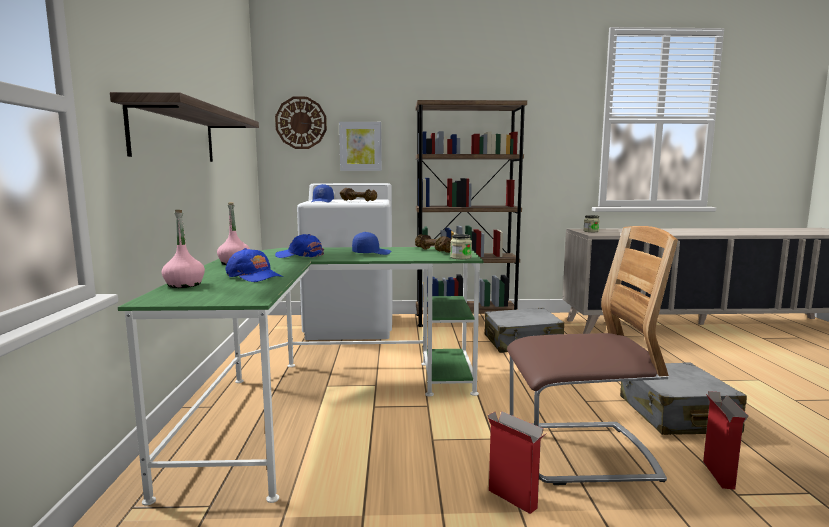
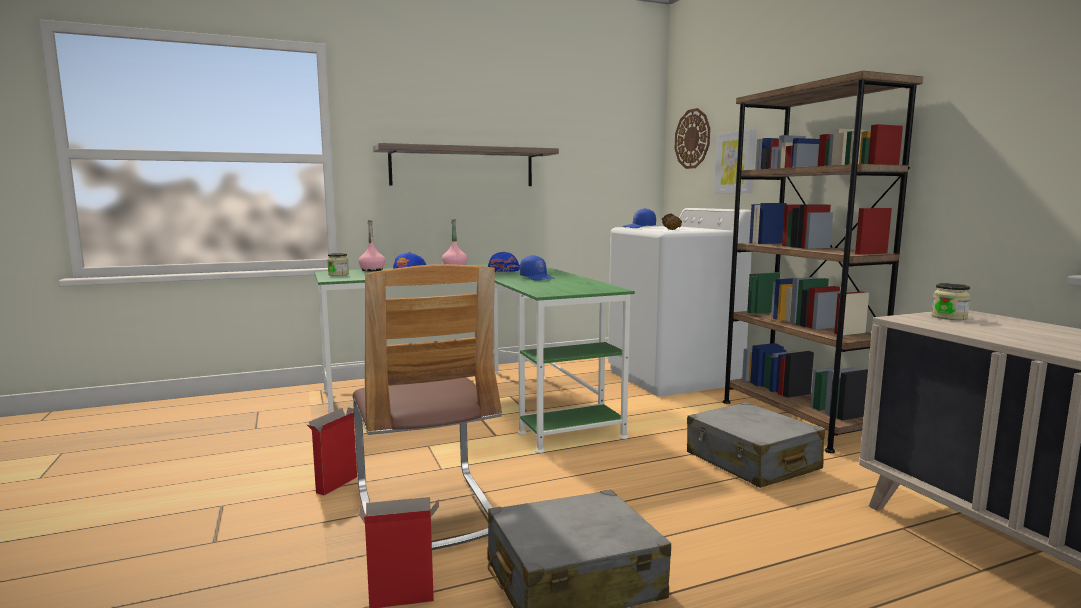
camera: 70 degrees right, 0 degrees up
(433, 251) = (578, 286): brown dumbbell -> none
(460, 257) = (543, 292): jar -> jar (338, 274)

